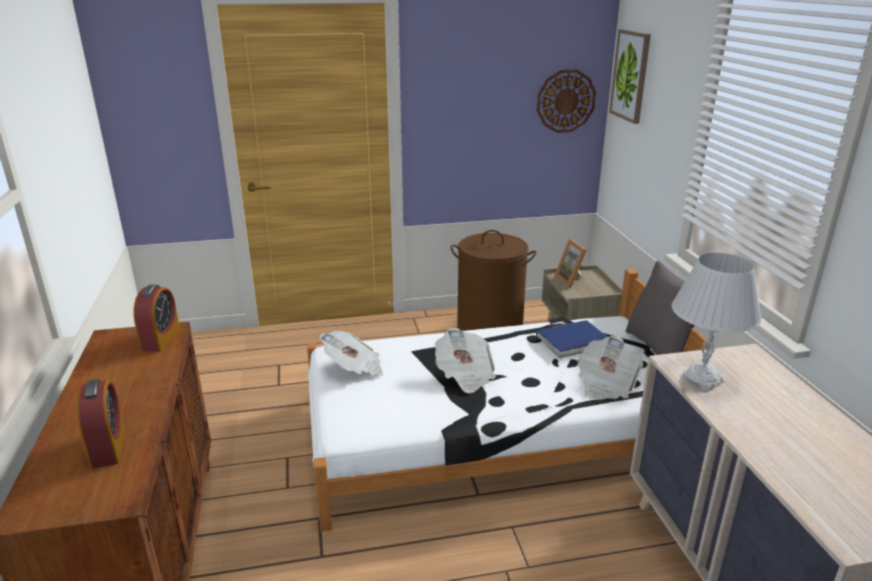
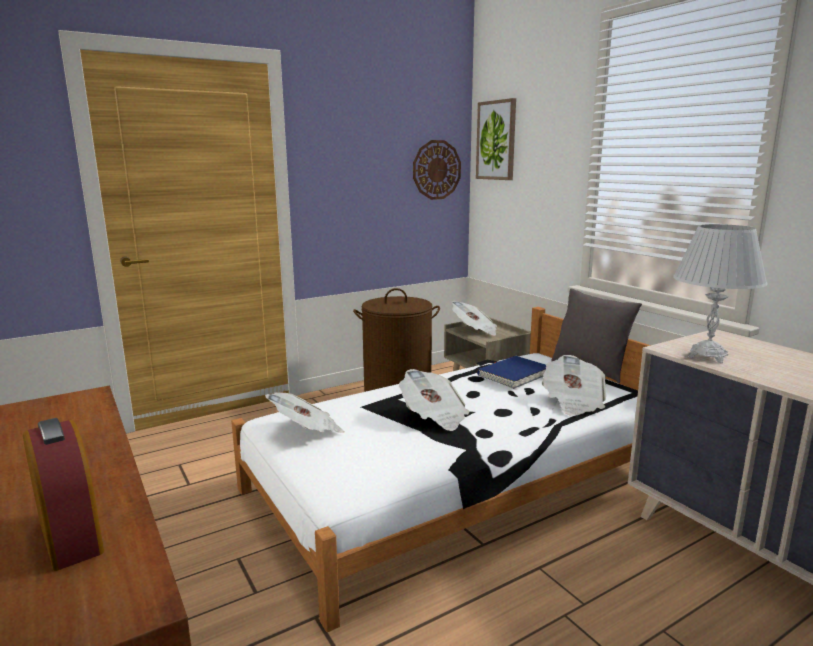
camera: 20 degrees left, 10 degrees down
(160, 339) = (79, 406): alarm clock -> none
(571, 280) = (475, 331): picture frame -> newspaper

